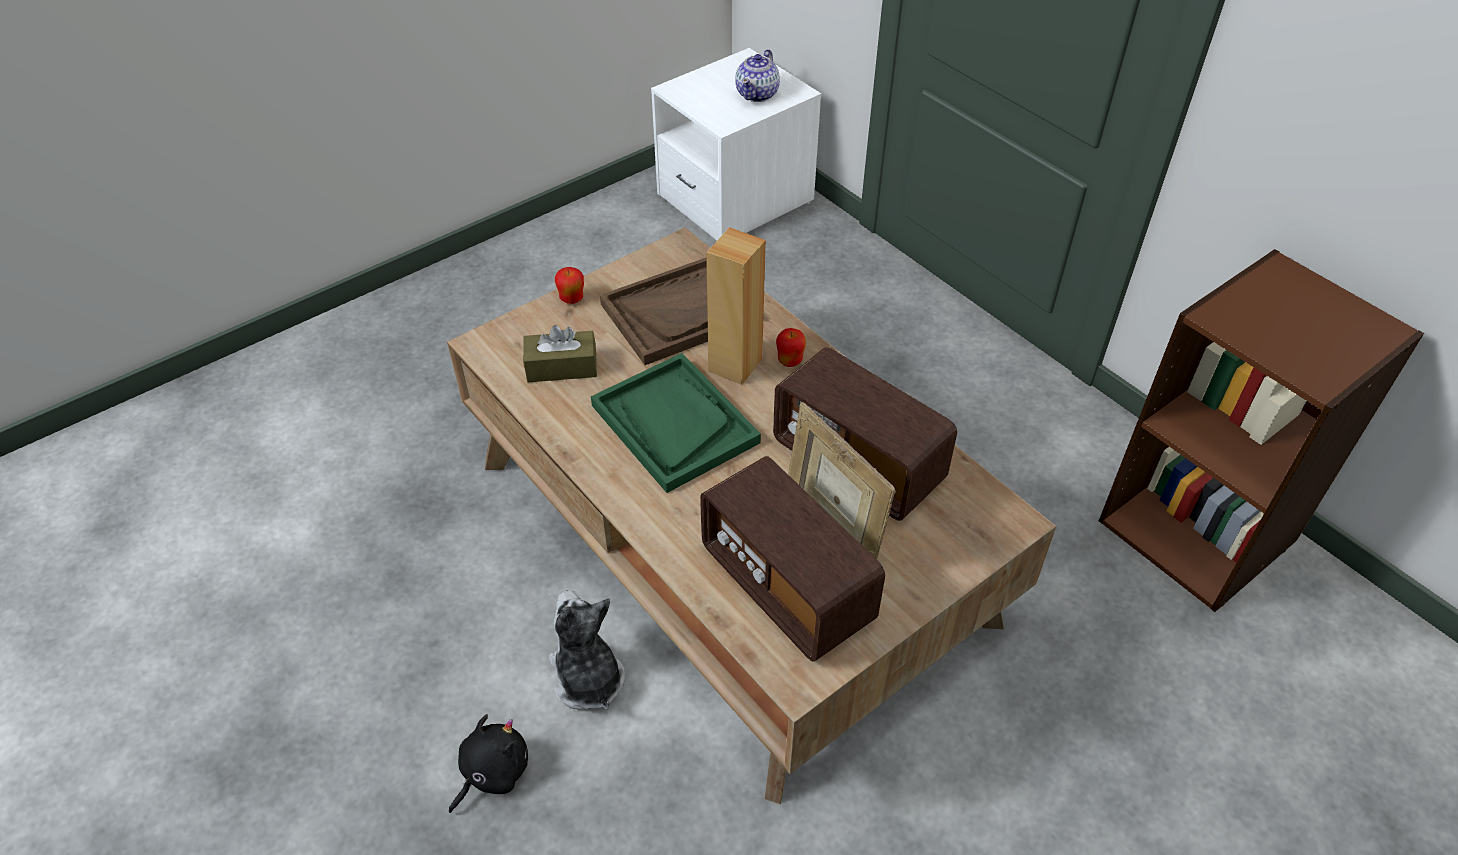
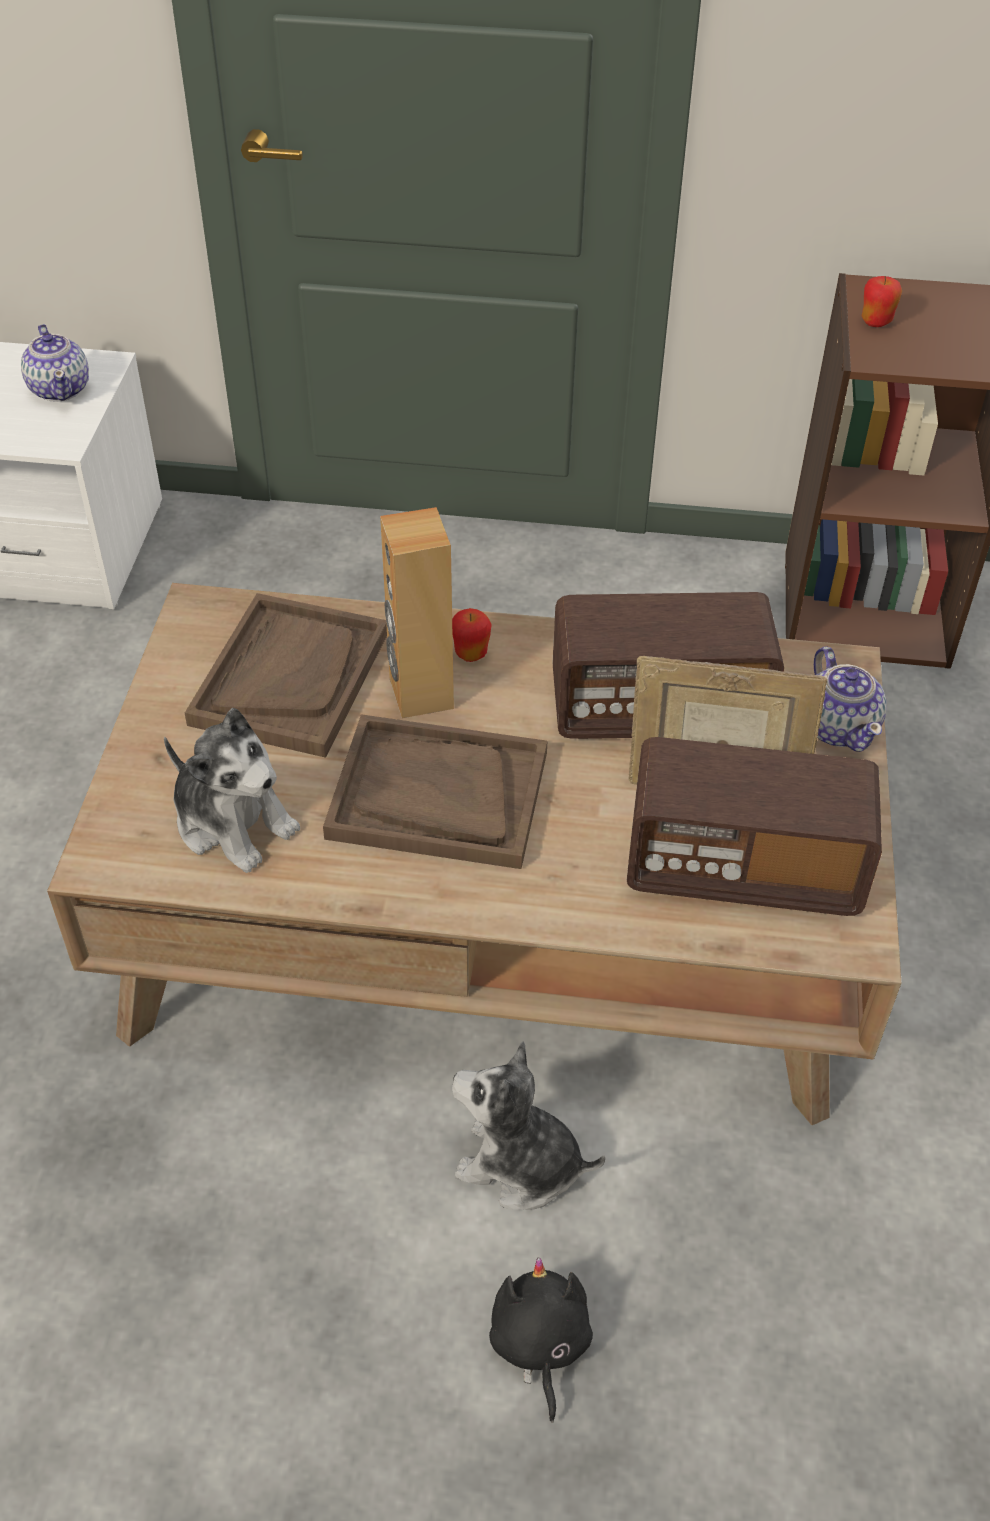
camera: 45 degrees left, 0 degrees up
(561, 367) = (233, 822): brown tissue box -> plush toy
(572, 299) = (144, 742): apple -> apple (876, 322)
(674, 424) = (437, 795): green tray -> brown tray
(959, 553) = (839, 727): none -> teapot

